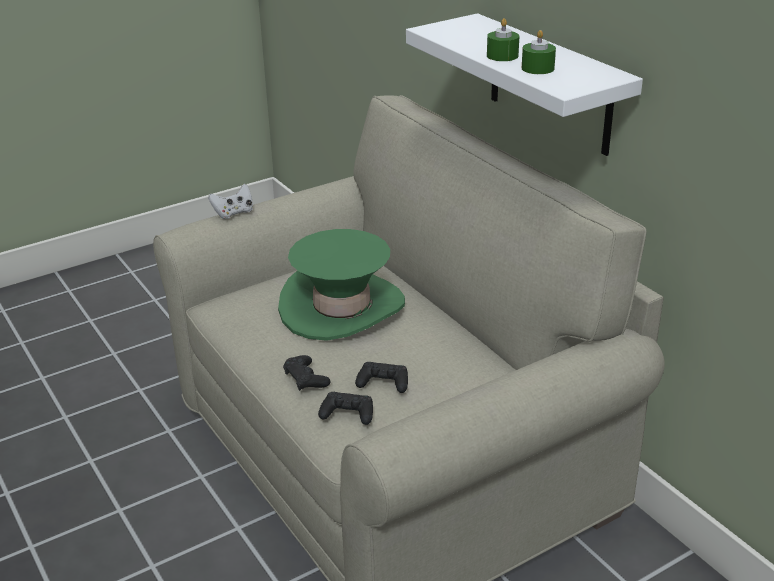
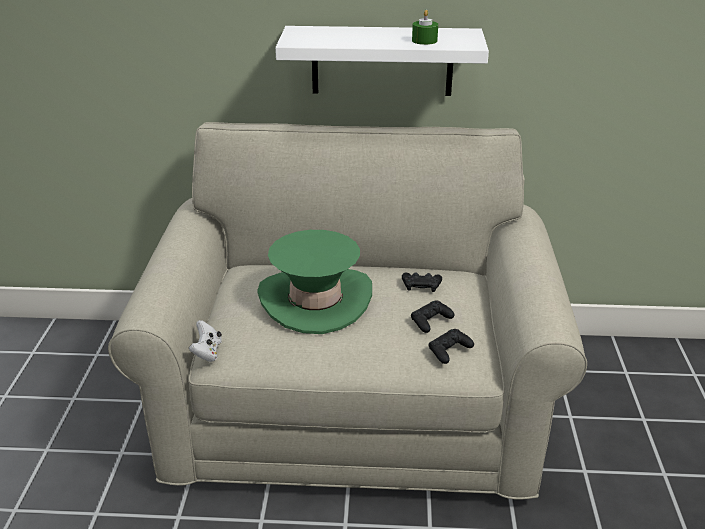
camera: 55 degrees left, 0 degrees up
(233, 213) = (156, 278): white game controller -> white game controller (207, 352)
(306, 378) = (387, 351): black game controller -> black game controller (421, 285)
(502, 56) = (385, 41): green candle -> none

